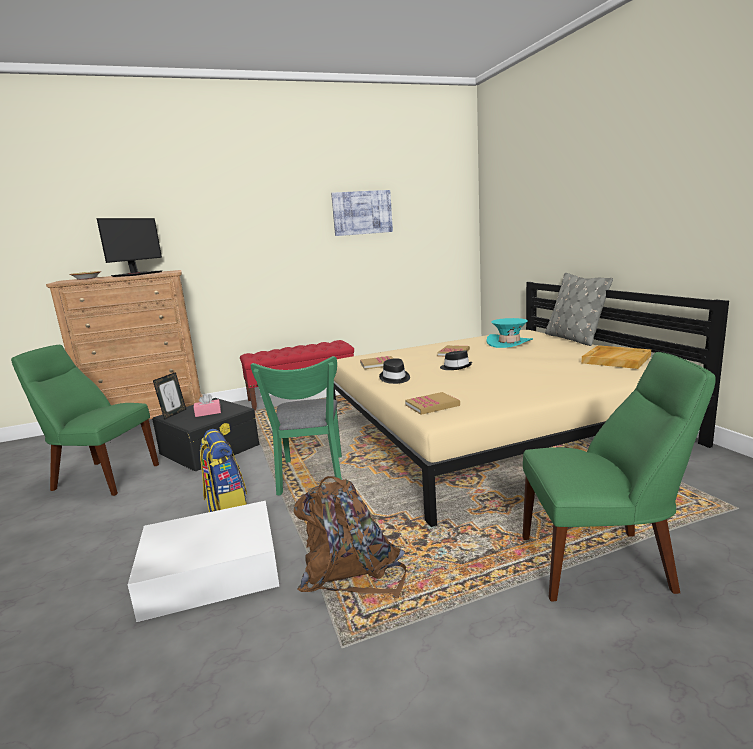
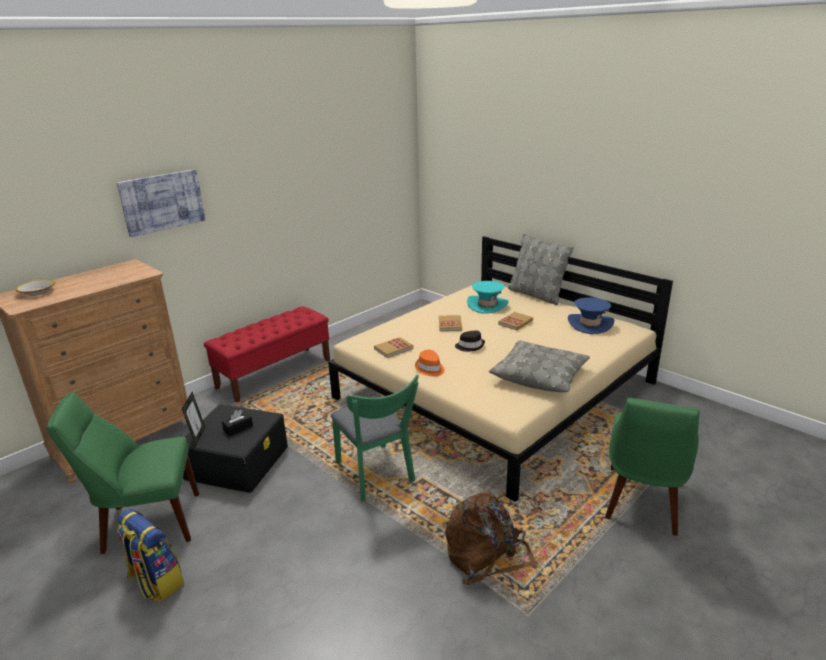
camera: 25 degrees left, 10 degrees up
(137, 274) = (100, 278): monitor -> none
(208, 413) = (238, 428): pink tissue box -> black tissue box
(209, 571) = (373, 589): white storage box -> none
(226, 506) = (324, 524): backpack -> backpack (155, 582)
(362, 212) = (316, 169): picture -> picture (162, 202)
(394, 378) = (430, 369): black hat -> orange hat
(432, 405) = (494, 401): book -> book (515, 322)
(508, 392) = (539, 375): none -> grey pillow
(602, 564) = (642, 503): green chair -> green chair turned 135 degrees clockwise
(615, 359) = (590, 324): beige tray -> blue hat

